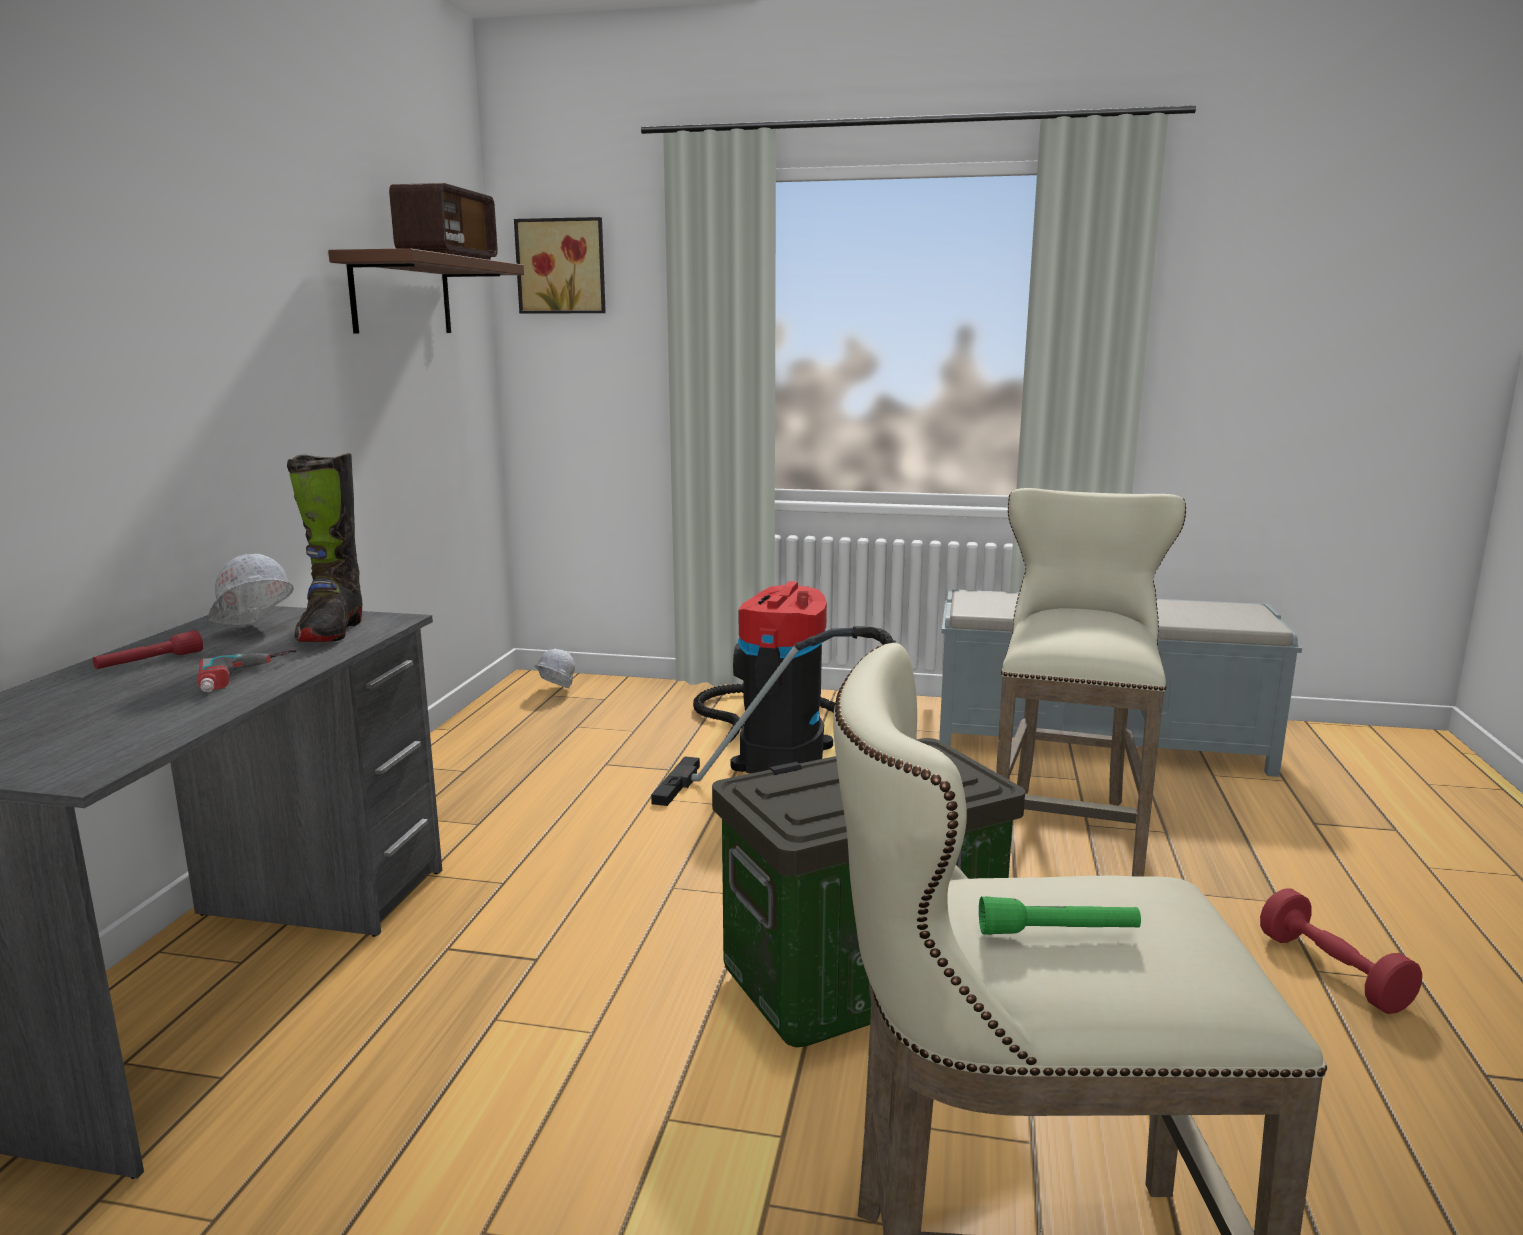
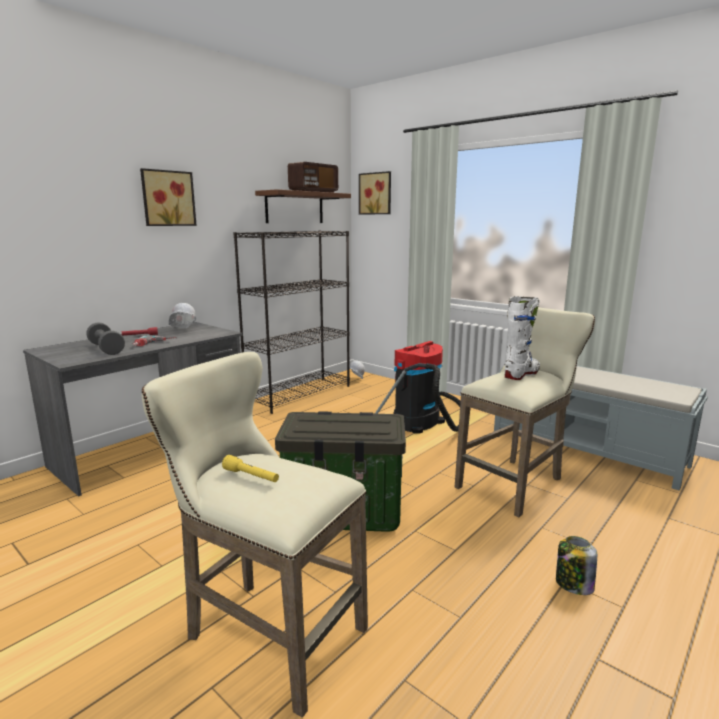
camera: 30 degrees right, 0 degrees up
(121, 714) = (106, 349): none -> grey dumbbell
(148, 263) = (167, 198): none -> picture
(331, 632) = (202, 334): black boot -> none
(464, 748) = (300, 394): none -> black bookcase
(1058, 932) = (251, 476): green flashlight -> yellow flashlight
(1083, 620) = (522, 374): none -> white boot
(1332, 972) = (573, 584): red dumbbell -> jar

